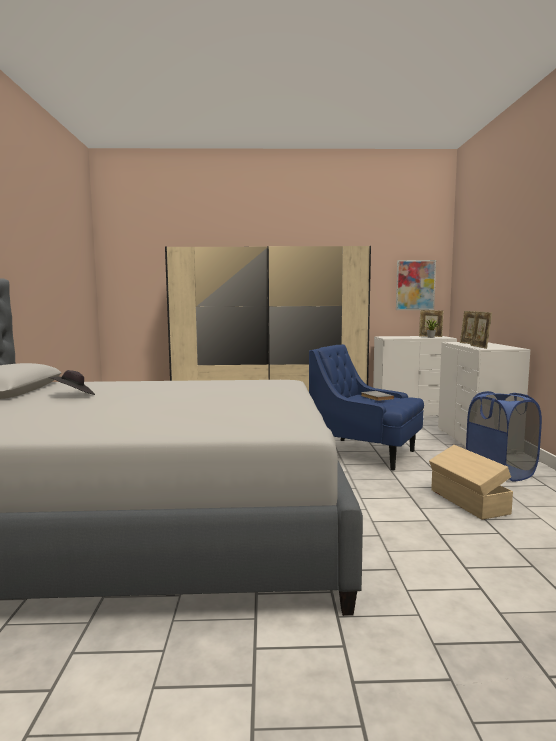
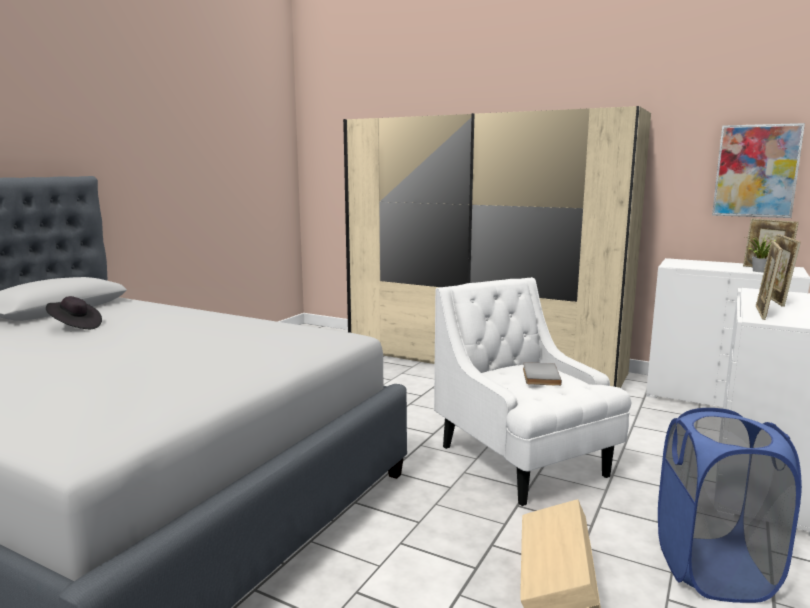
camera: 30 degrees right, 5 degrees up
(366, 454) = (524, 462): blue armchair -> white armchair

